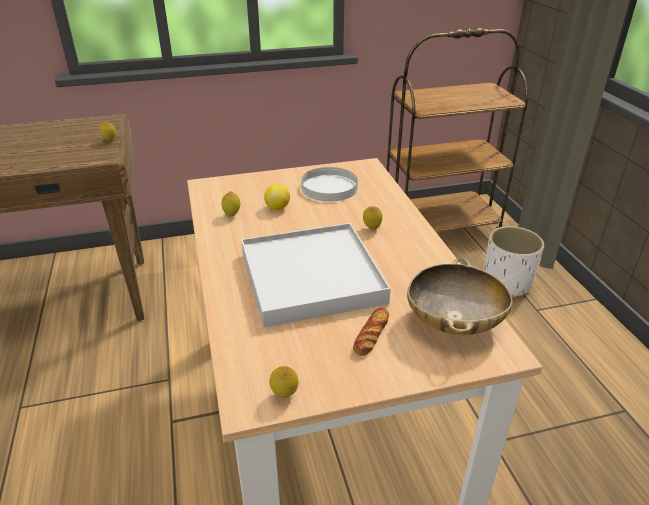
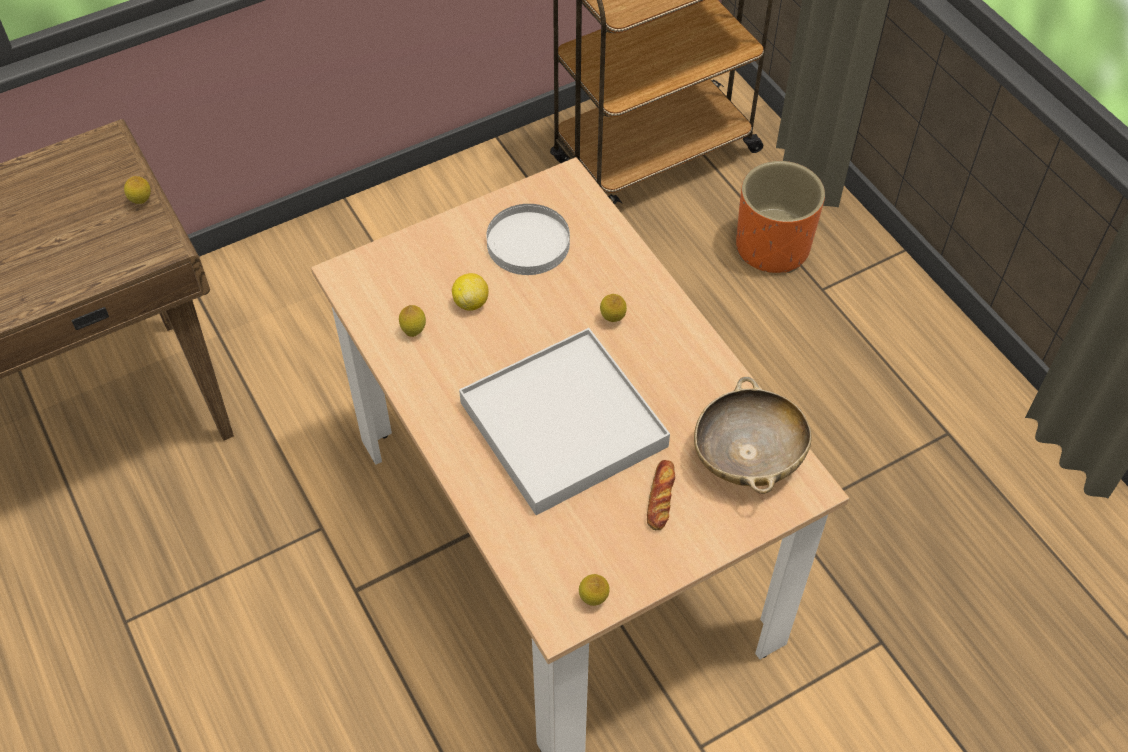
camera: 15 degrees left, 20 degrees up
(506, 283) = (772, 247): white planter -> orange planter

